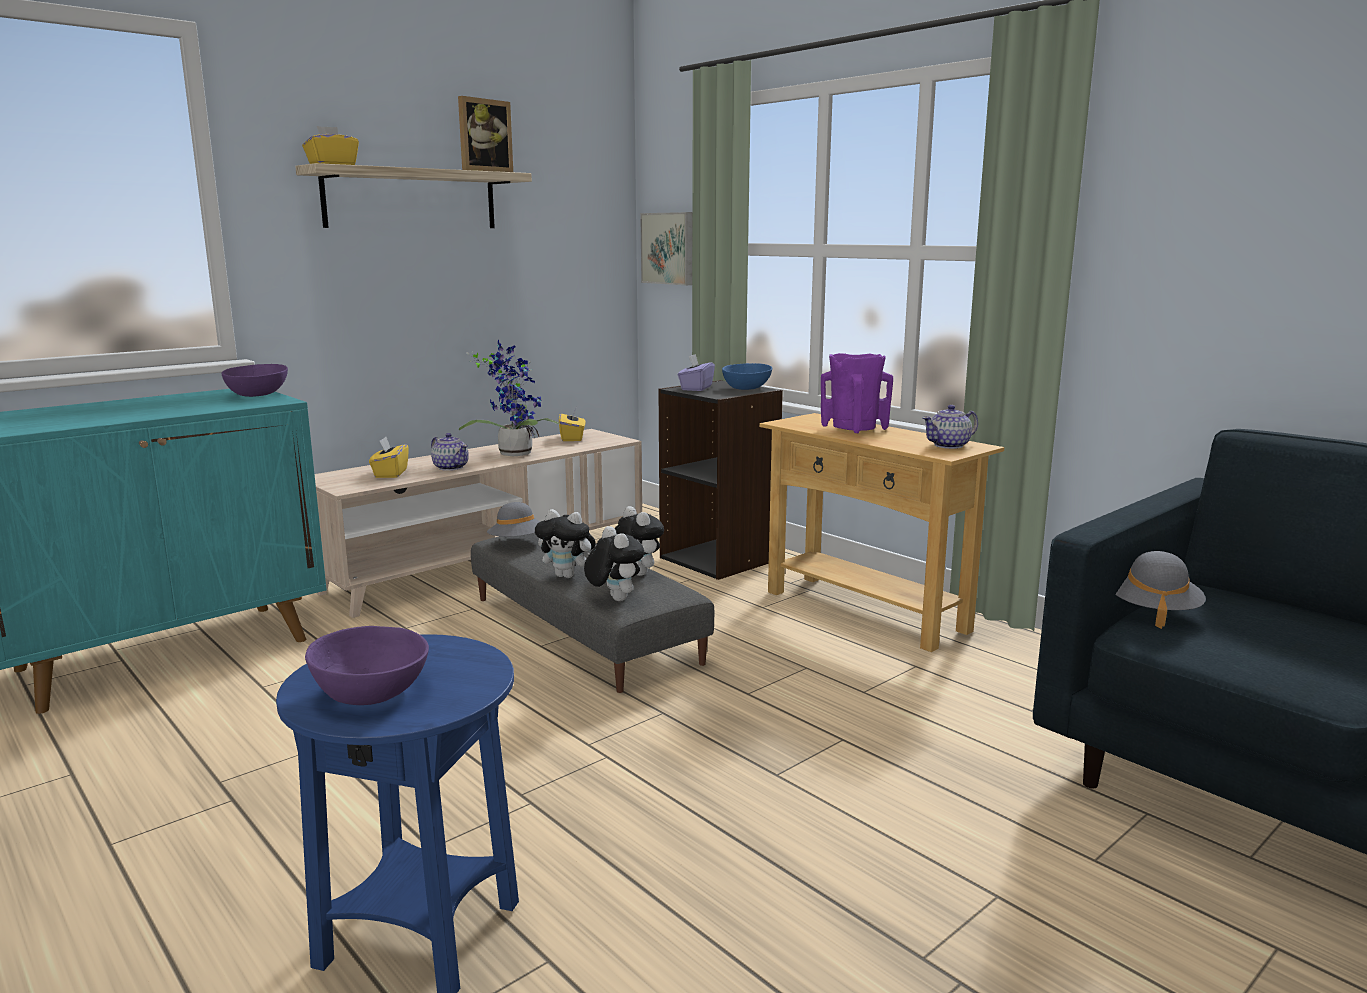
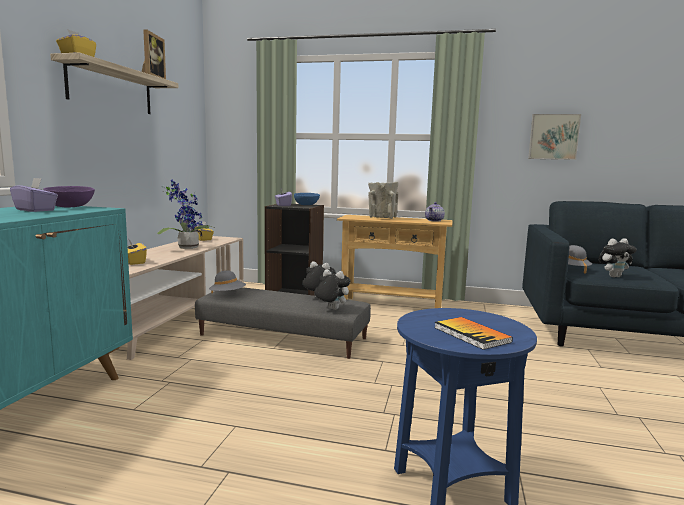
camera: 35 degrees left, 5 degrees down
(196, 401) = (35, 210): none -> purple tissue box
(369, 693) = (471, 334): purple bowl -> book
(450, 467) = (166, 256): teapot -> none
(568, 576) = (287, 304): plush toy -> plush toy (614, 276)
(669, 248) = (232, 135): picture -> picture (553, 137)
(854, 429) = (382, 218): purple vase -> beige vase

